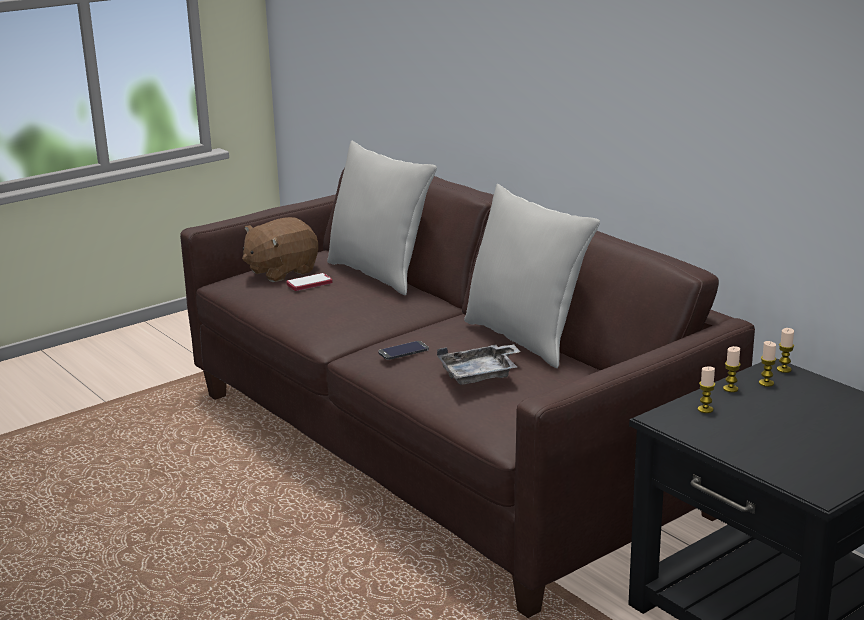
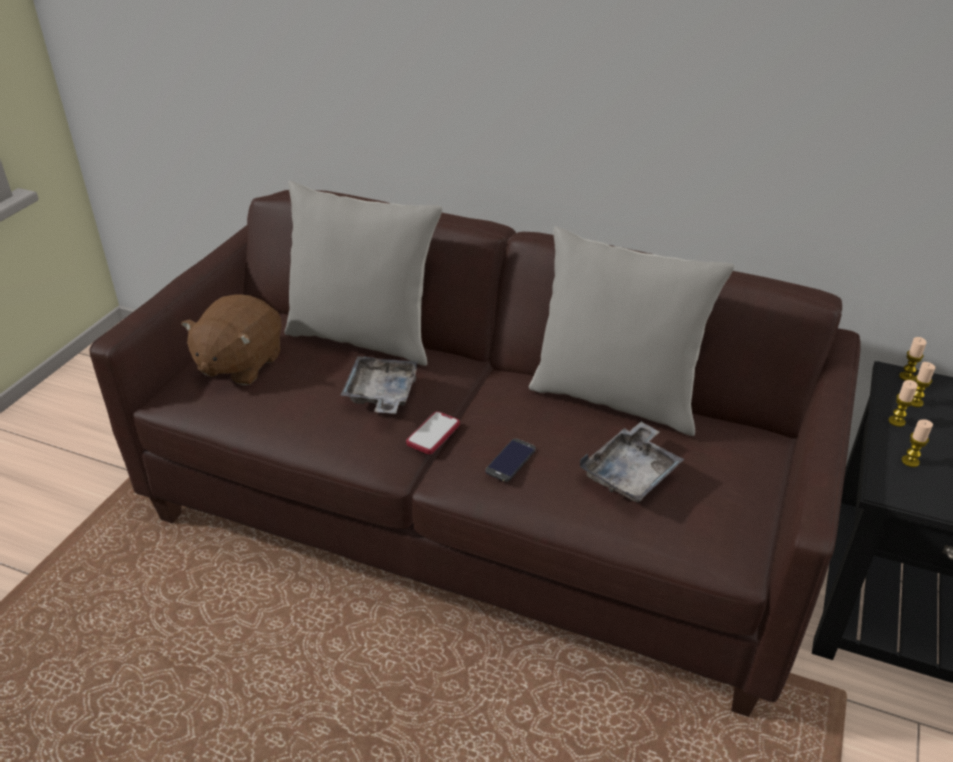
camera: 30 degrees left, 15 degrees up
(309, 283) = (297, 377): phone -> phone (433, 434)
(356, 303) = (381, 394): none -> grey tray

